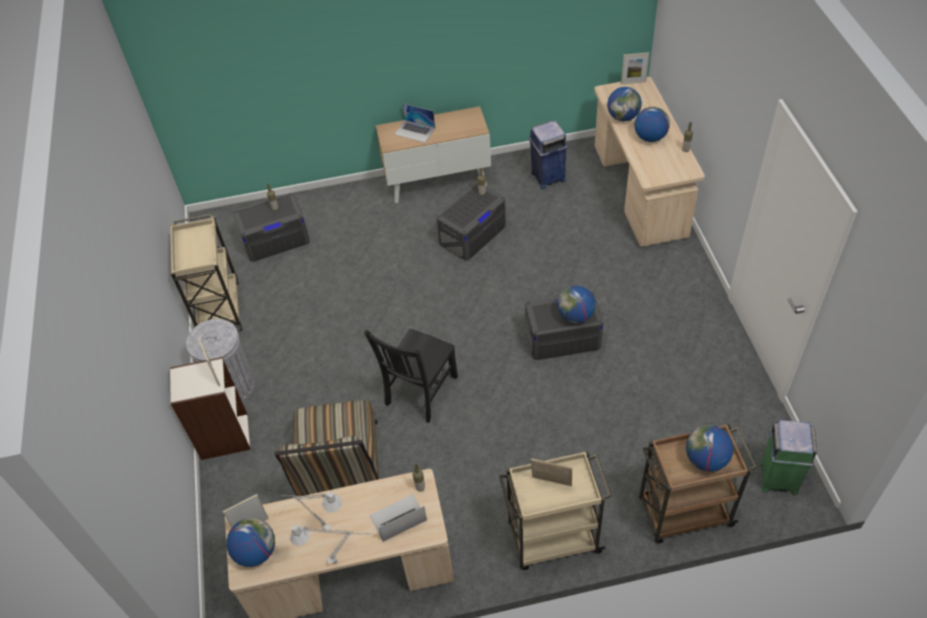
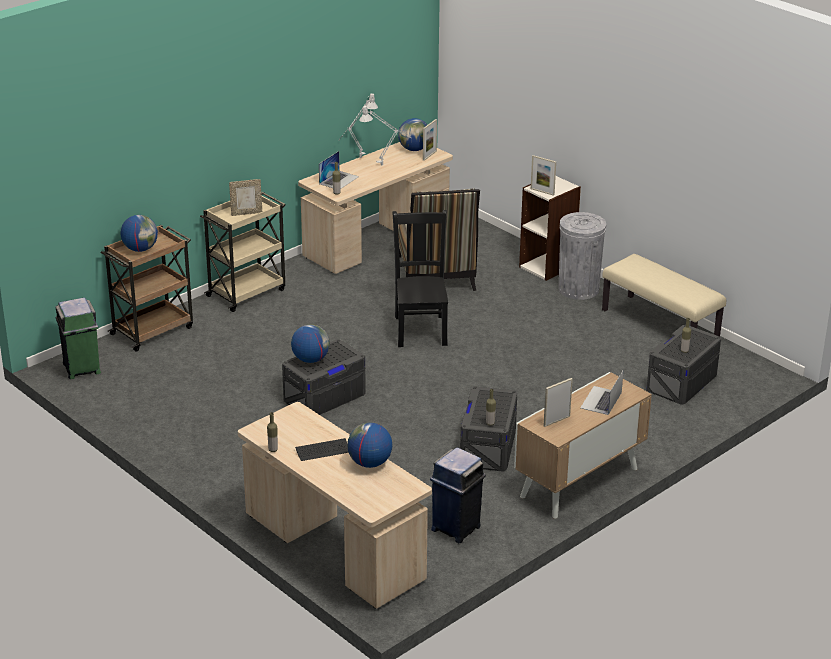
camera: 145 degrees right, 20 degrees down
(219, 308) = (660, 324): beige cart -> beige bench
(340, 472) = (436, 276): chair -> chair turned 150 degrees counterclockwise
(415, 131) = (601, 400): laptop -> laptop turned 60 degrees counterclockwise
(633, 82) = (387, 507): picture frame -> picture frame (556, 421)
(650, 137) = (322, 451): globe -> keyboard

